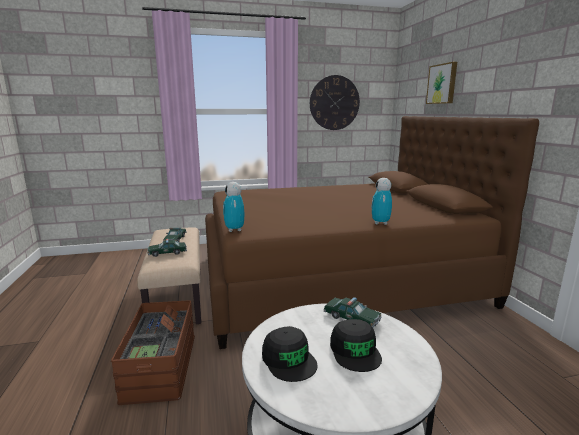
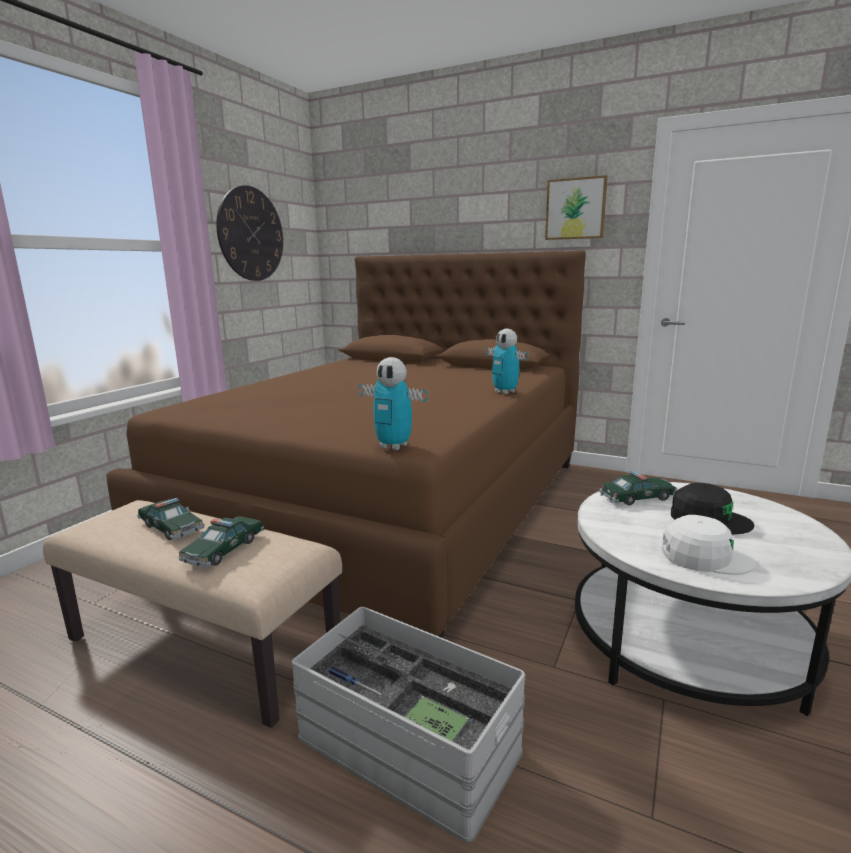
camera: 50 degrees left, 0 degrees up
(159, 365) = (406, 745): brown storage box -> grey storage box
(289, 359) = (705, 556): black cap -> white cap
(442, 84) = (422, 211): picture -> picture (576, 209)

